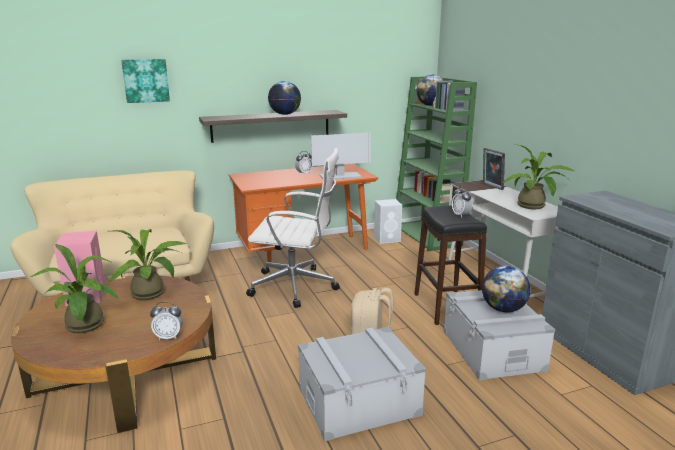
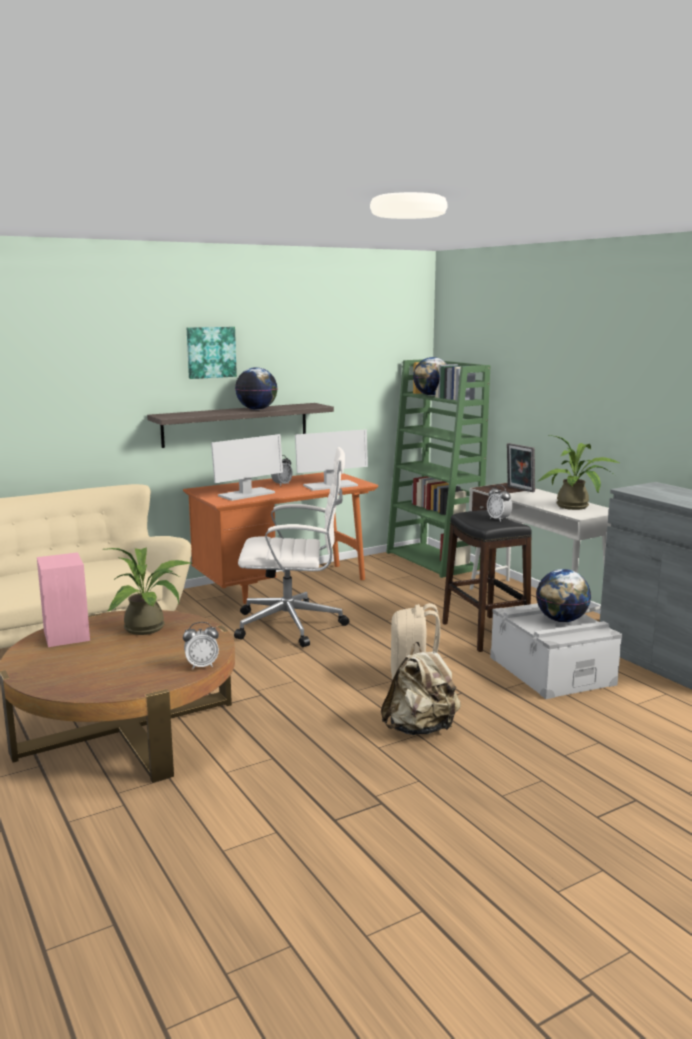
camera: 10 degrees left, 5 degrees down
(86, 327) = (92, 665): potted plant -> none
(146, 80) = (82, 369): picture -> picture (210, 352)
(271, 181) = (246, 494): none -> monitor
(358, 401) = (420, 729): grey storage box -> beige backpack
(387, 239) = (385, 567): white speaker -> none

